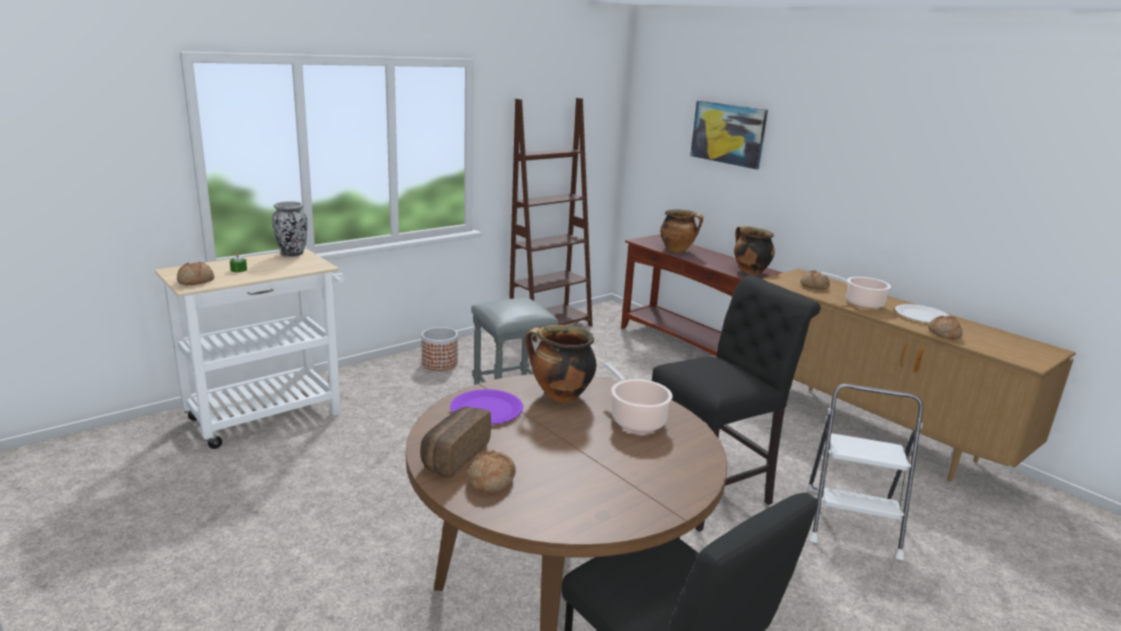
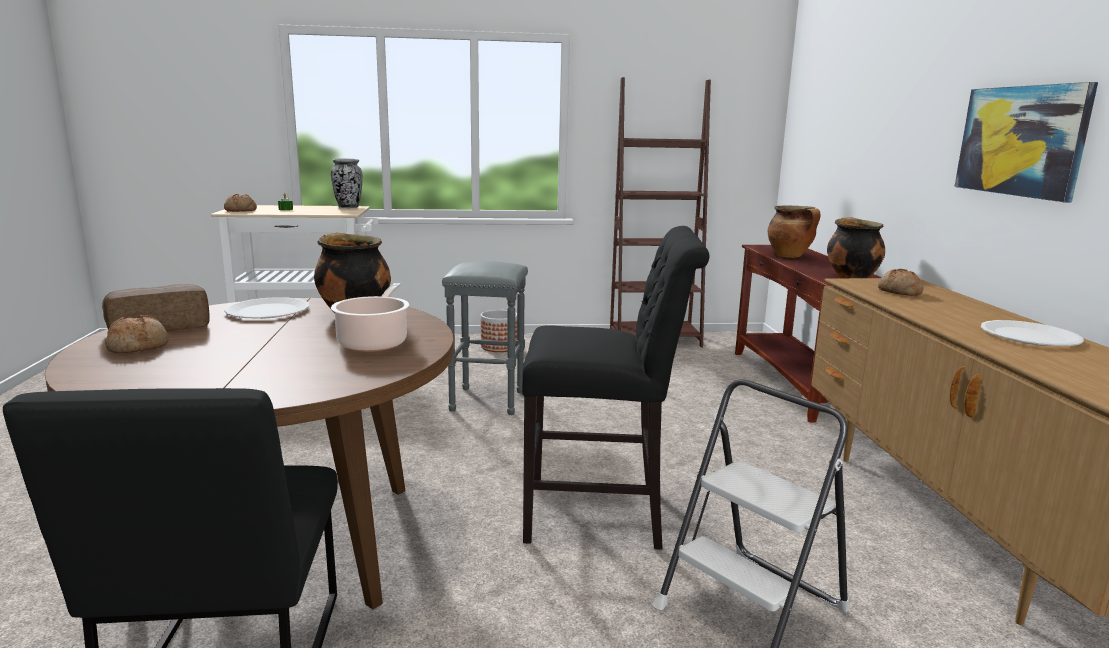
camera: 35 degrees right, 5 degrees down
(486, 409) = (268, 311): purple plate -> white plate
(728, 134) = (864, 104): picture -> picture (1021, 141)
(861, 303) = (941, 312): cooking pot -> none
(943, 334) = (1023, 356): bread -> none

